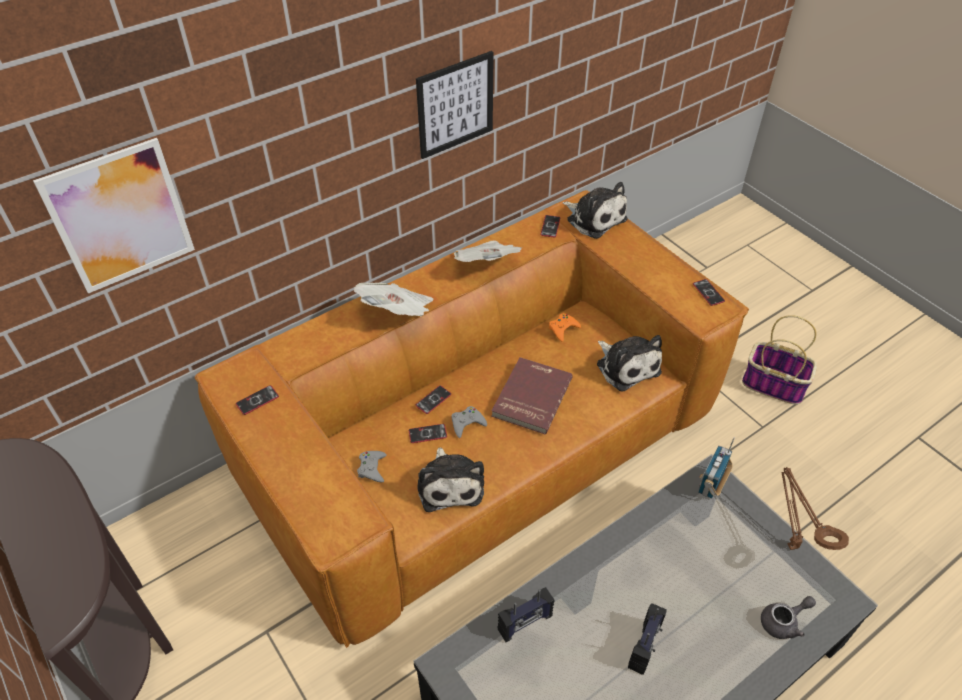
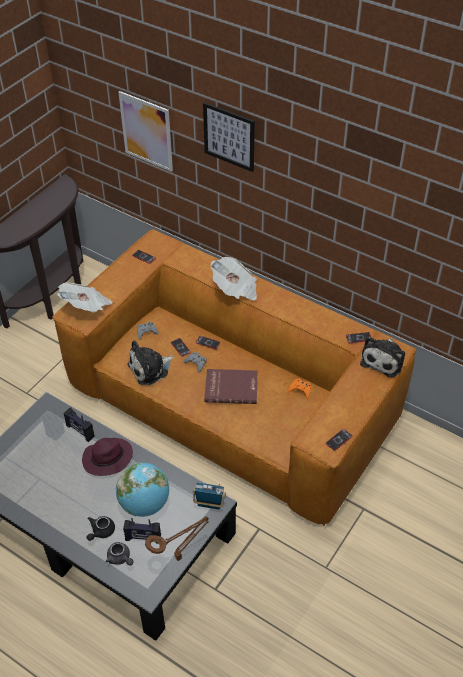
camera: 70 degrees right, 0 degrees up
(455, 105) = (328, 213): picture -> picture (229, 136)
(487, 265) = (300, 316): newspaper -> newspaper (86, 306)
(595, 596) = (107, 459): none -> purple hat
(626, 366) = (284, 432): plush toy -> none
(645, 647) = (82, 489): radio -> radio (143, 538)
(692, 564) = (145, 504): none -> globe
(731, 638) = (101, 532): none -> black teapot
(774, 385) = (374, 570): basket -> none

